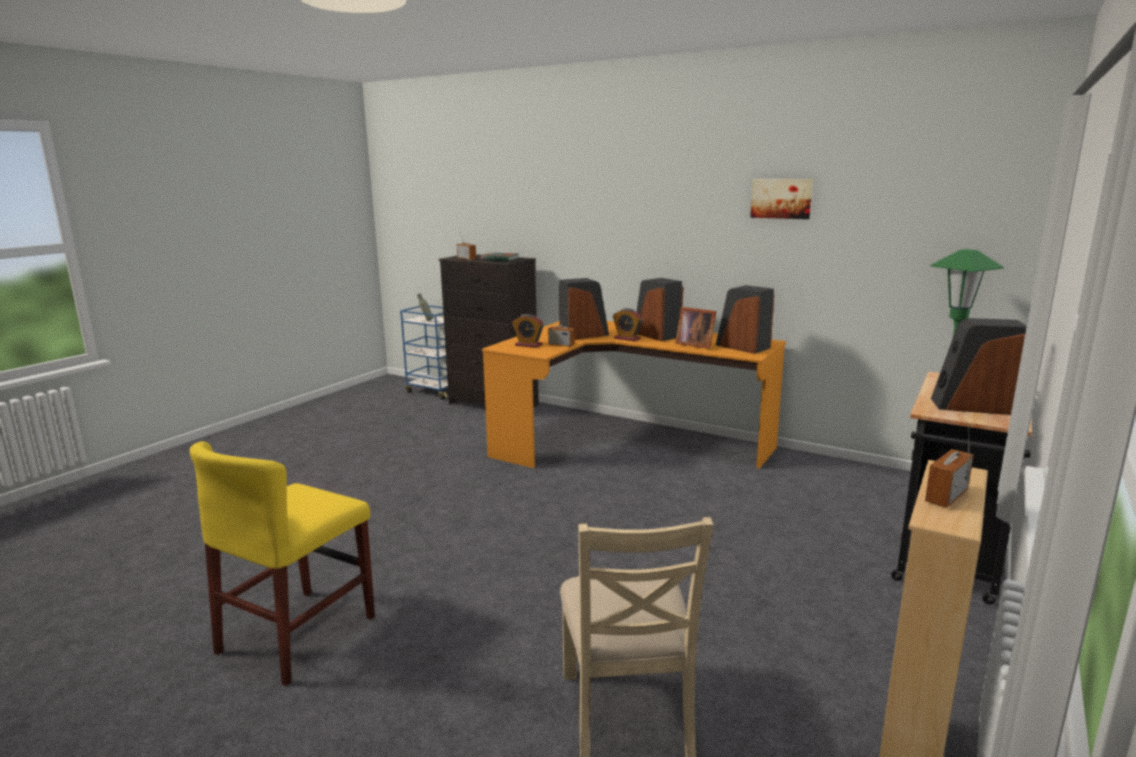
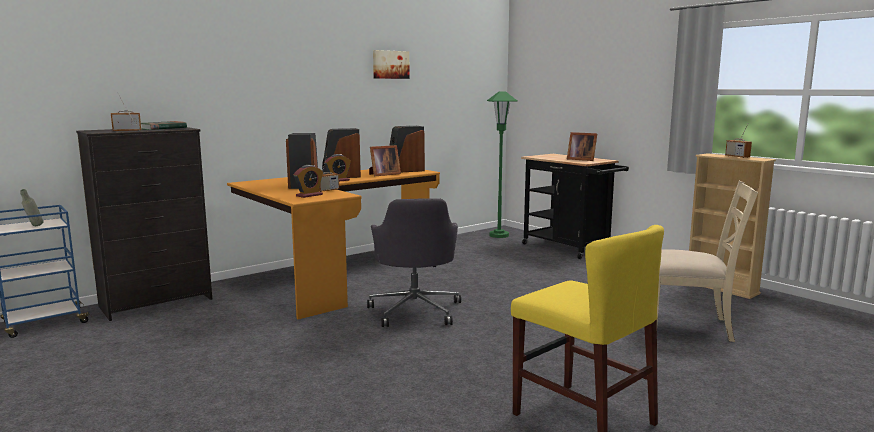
camera: 70 degrees left, 5 degrees down
(546, 500) = (415, 310): none -> grey office chair
(972, 406) = (580, 159): speaker -> picture frame

